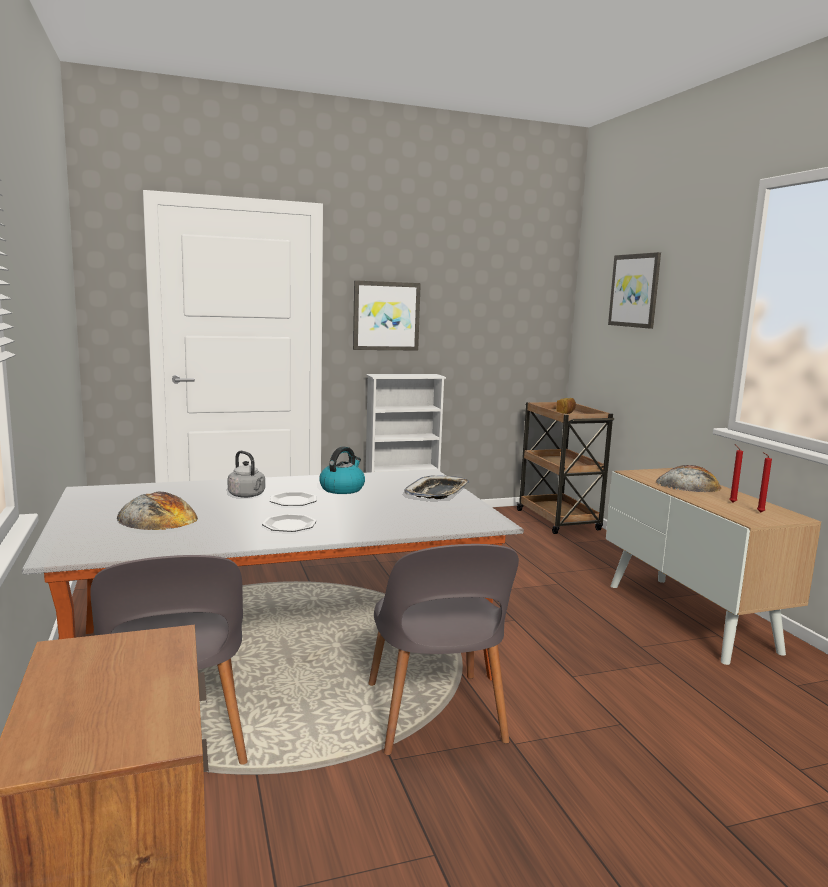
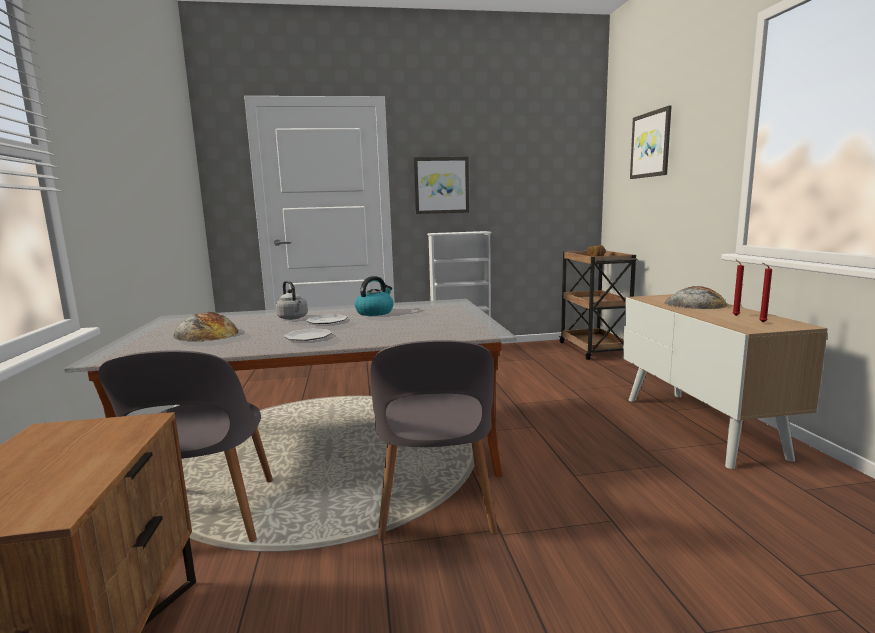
camera: 10 degrees right, 0 degrees up
(438, 493) = (455, 313): tray -> none

